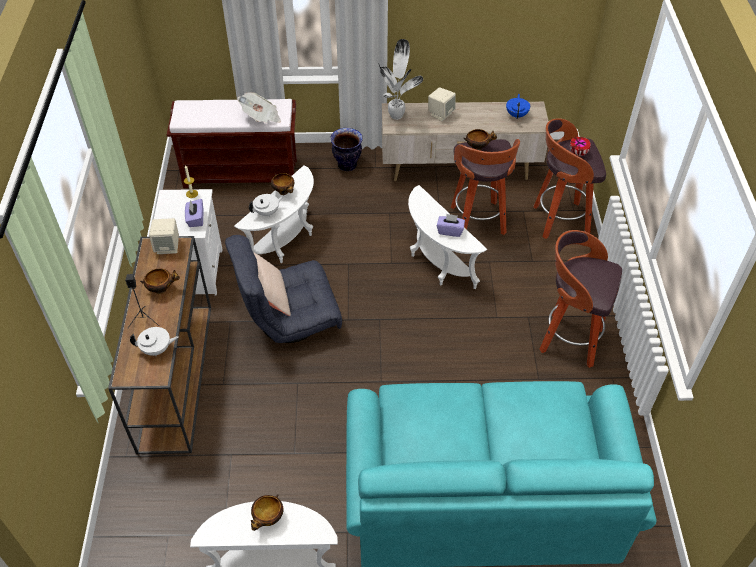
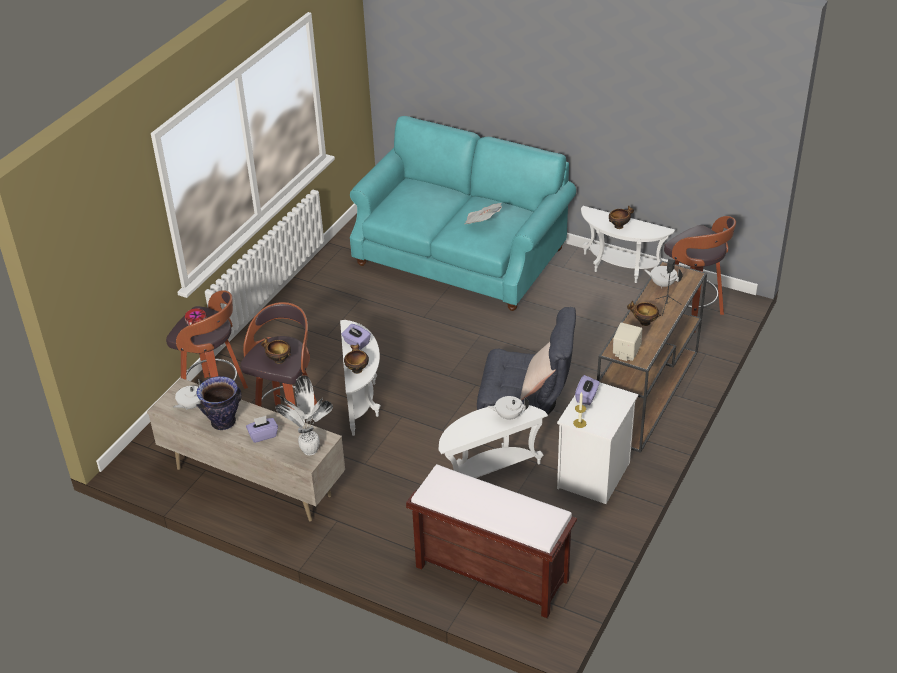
camera: 150 degrees left, 10 degrees down
(261, 117) = (461, 484): newspaper -> newspaper (482, 222)
(284, 192) = (480, 430): bowl -> bowl (357, 369)
(347, 165) = (365, 535): vase -> vase (223, 422)
(441, 114) = (263, 435): beige speaker -> purple tissue box
(517, 115) = (190, 406): blue teapot -> white teapot
(569, 340) = (312, 311): stool -> stool (692, 313)

